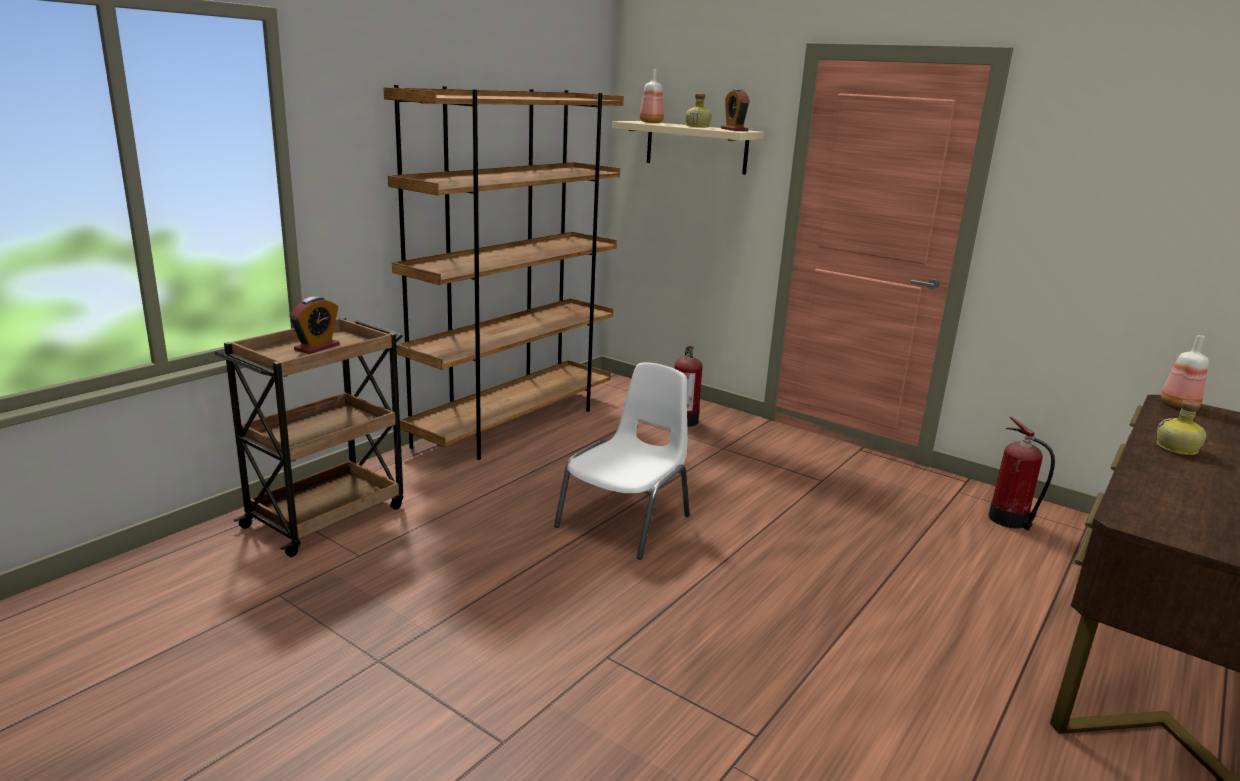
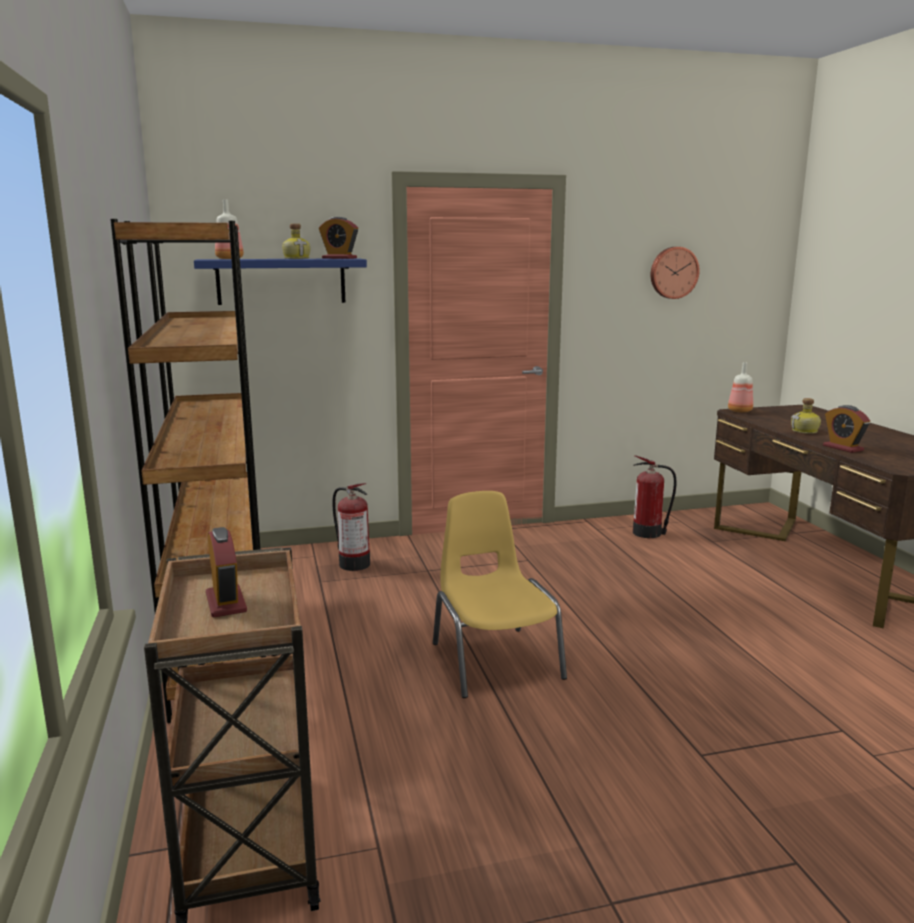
camera: 50 degrees left, 5 degrees down
(626, 521) = (494, 660): white chair -> yellow chair
(696, 147) = (281, 281): beige shelf -> blue shelf
(1148, 477) = (843, 448): none -> alarm clock
(1164, 189) = (673, 272): none -> wall clock

